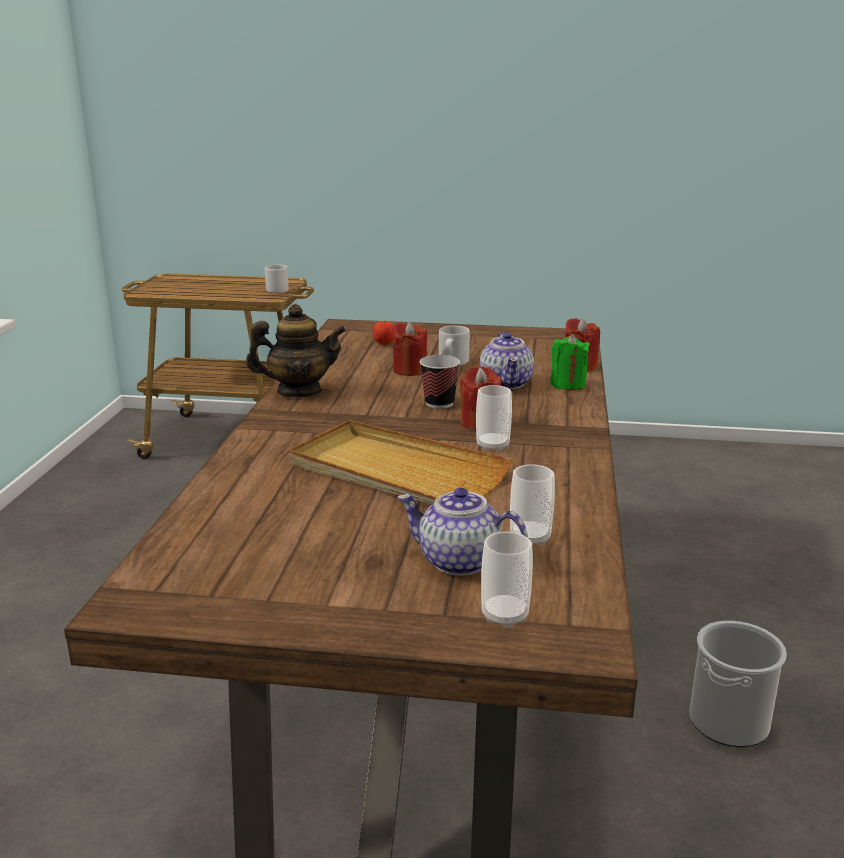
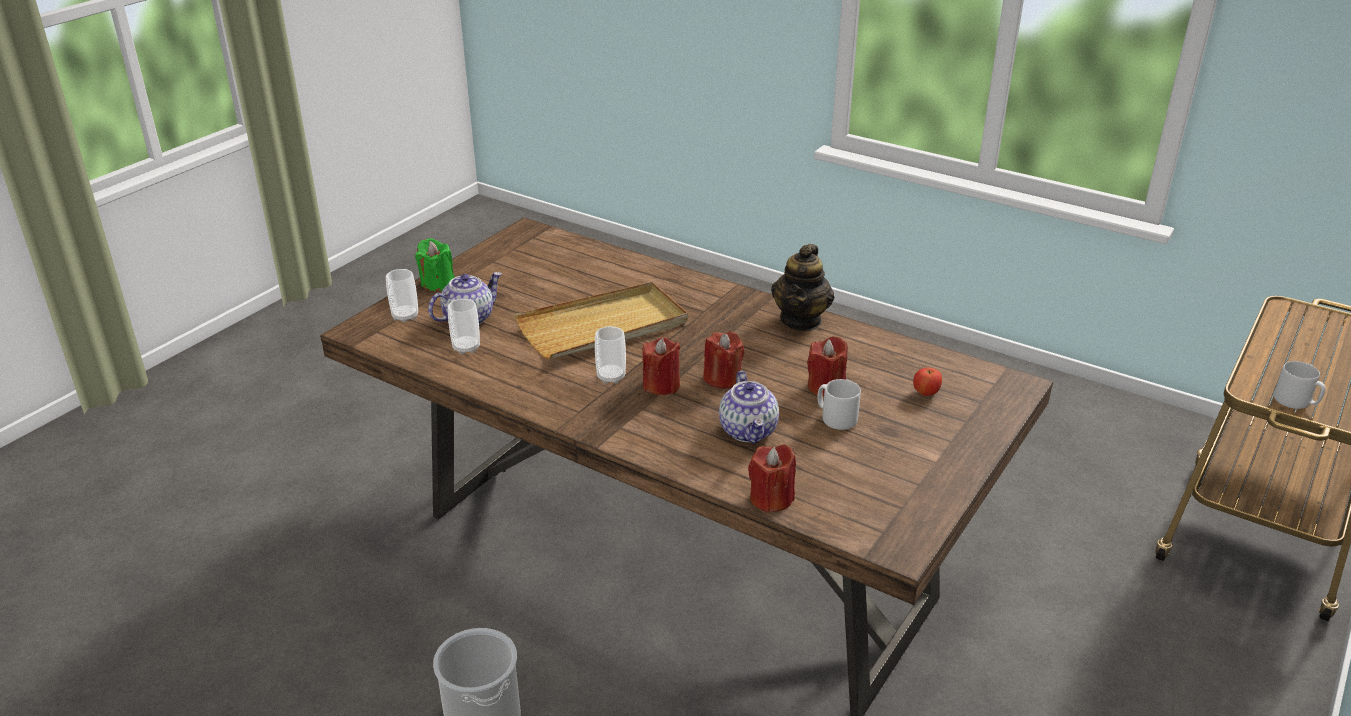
camera: 115 degrees right, 10 degrees up
(439, 403) = (722, 378): cup -> red candle
(507, 383) = (749, 431): teapot -> teapot turned 120 degrees counterclockwise
(568, 384) = (719, 467): green candle -> green candle (437, 283)

